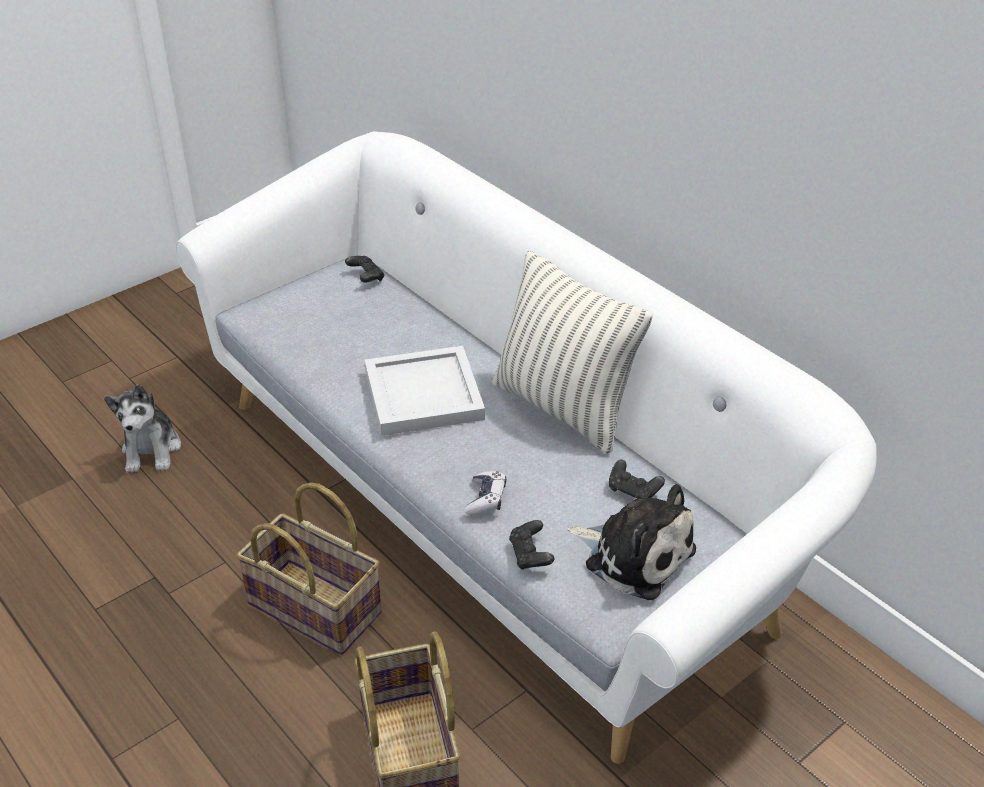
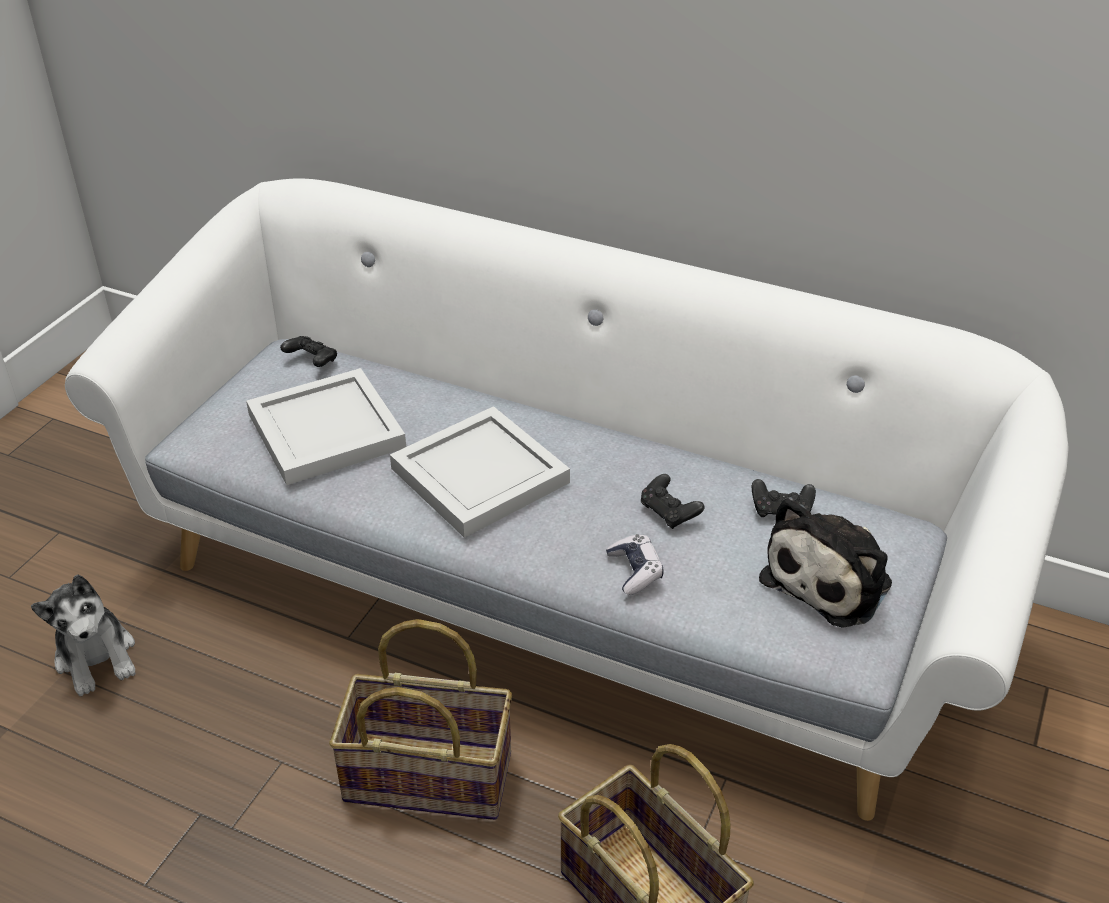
camera: 25 degrees left, 0 degrees up
(338, 331) = (325, 432): none -> white tray
(530, 555) = (727, 617): black game controller -> black game controller (669, 513)
(563, 408) = (643, 444): pillow -> none
(634, 555) = (831, 579): plush toy -> plush toy turned 120 degrees clockwise

